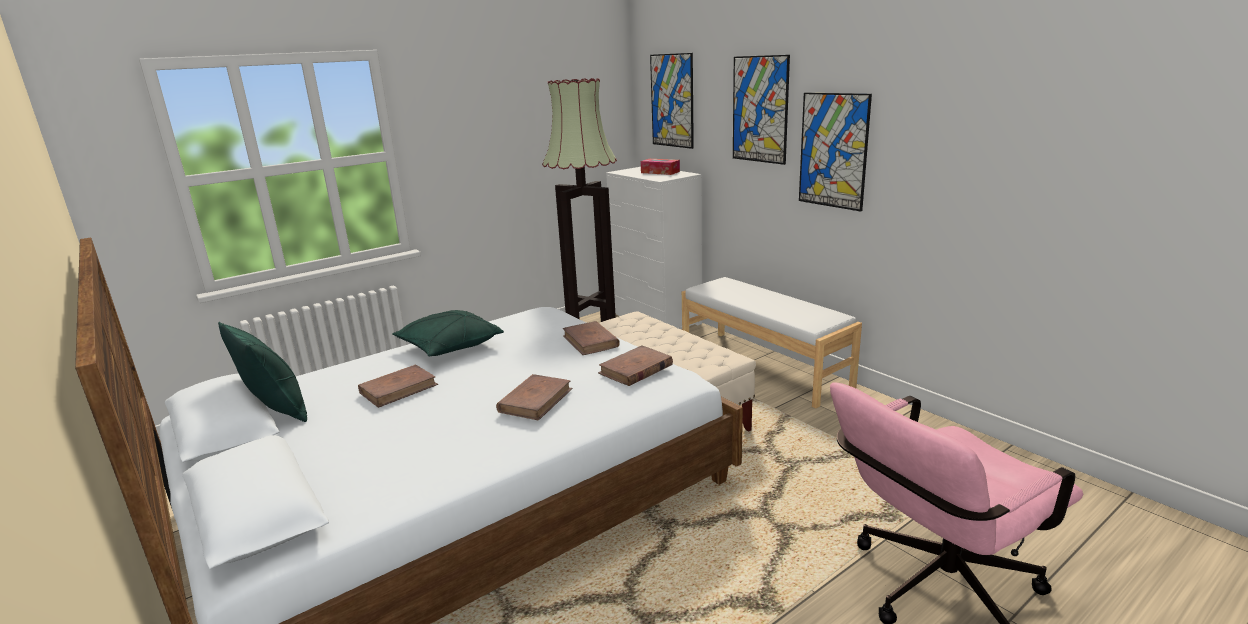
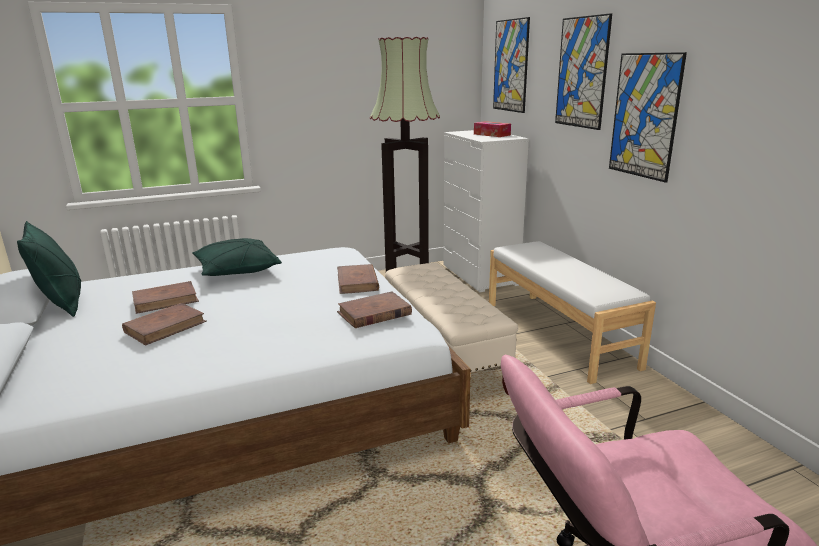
camera: 15 degrees right, 0 degrees up
(535, 400) = (262, 328): brown book -> brown book (165, 327)

